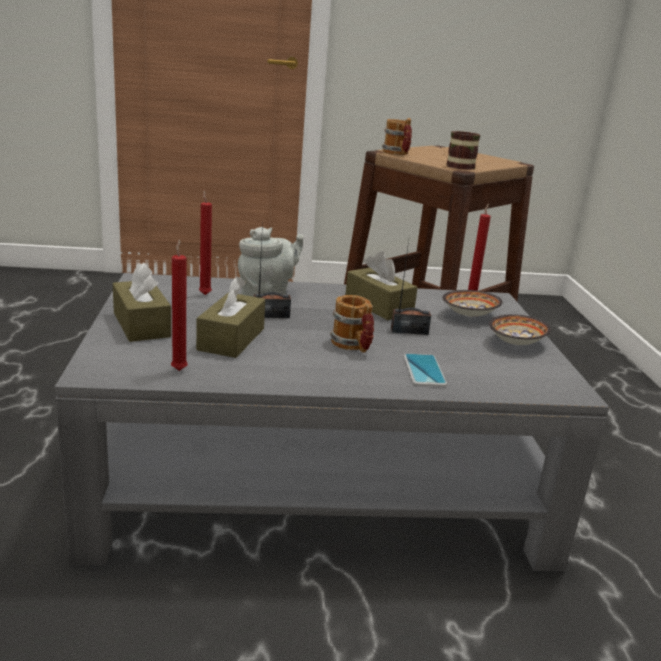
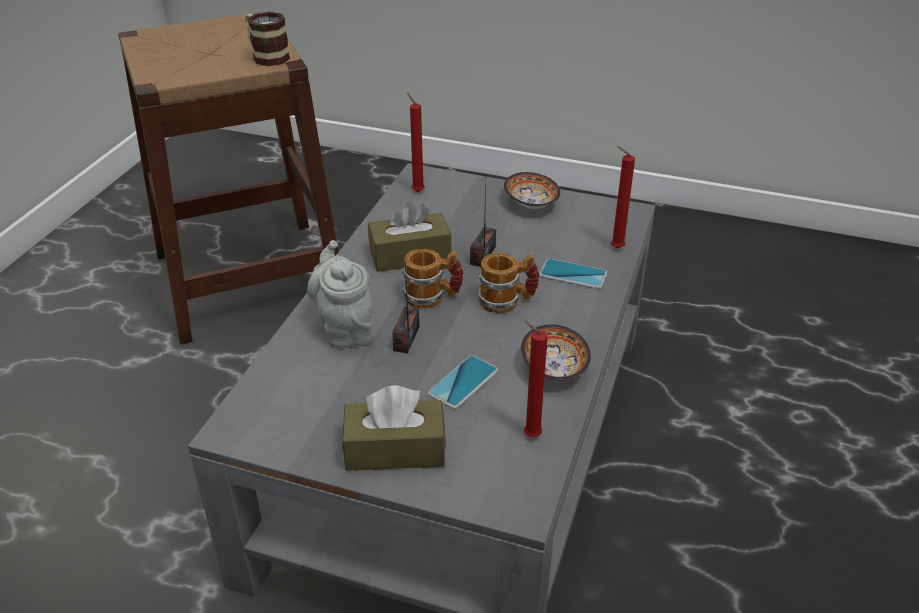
camera: 65 degrees left, 15 degrees up
(204, 294) = (315, 379): red candle -> red candle (614, 248)
(231, 339) = (463, 382): brown tissue box -> phone
(397, 154) = (175, 77): mug -> mug (432, 297)
(468, 315) = (457, 207): bowl -> bowl (552, 369)

